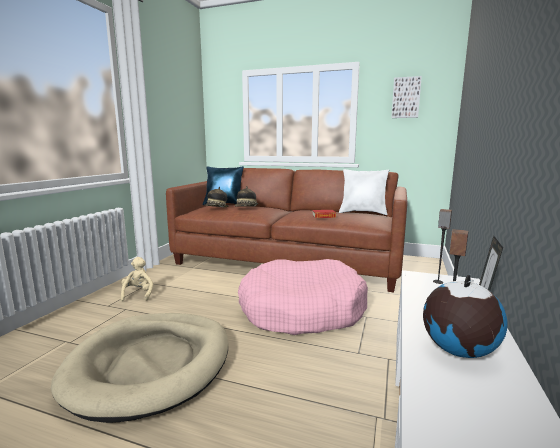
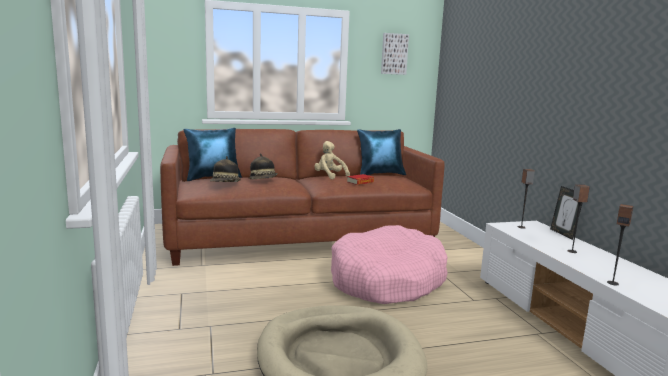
camera: 35 degrees left, 0 degrees up
(138, 294) = (193, 308): beige plush toy -> beige plush toy (329, 176)
(363, 213) = (380, 174): white pillow -> blue pillow
(420, 381) = (612, 283): none -> speaker
(457, 351) = (600, 264): globe -> none

